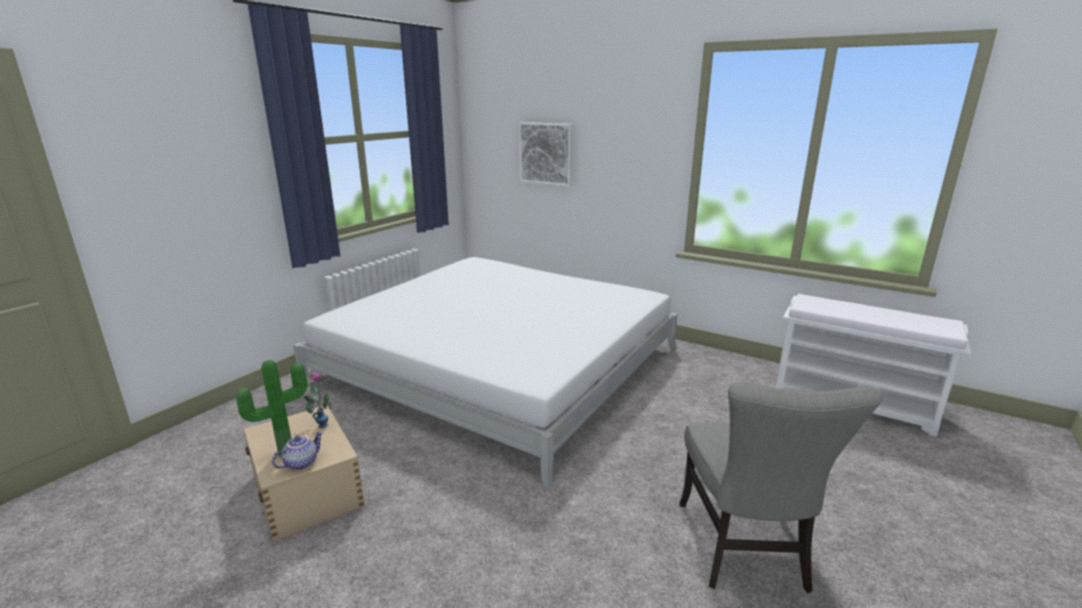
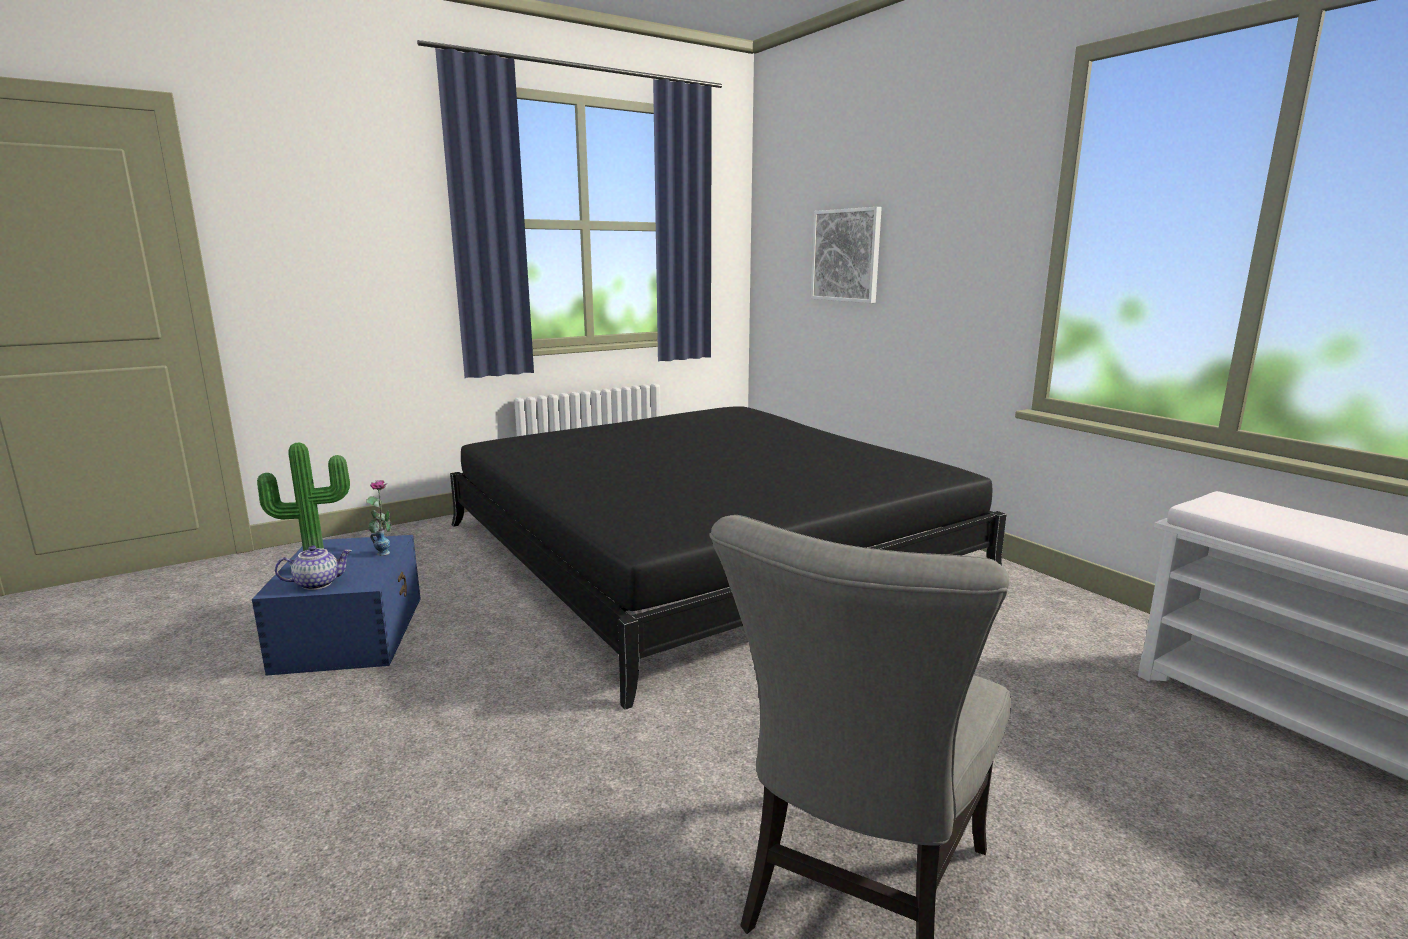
camera: 25 degrees right, 5 degrees down
(307, 489) = (352, 632): beige storage box -> blue storage box
(499, 365) = (704, 548): white bed -> black bed

